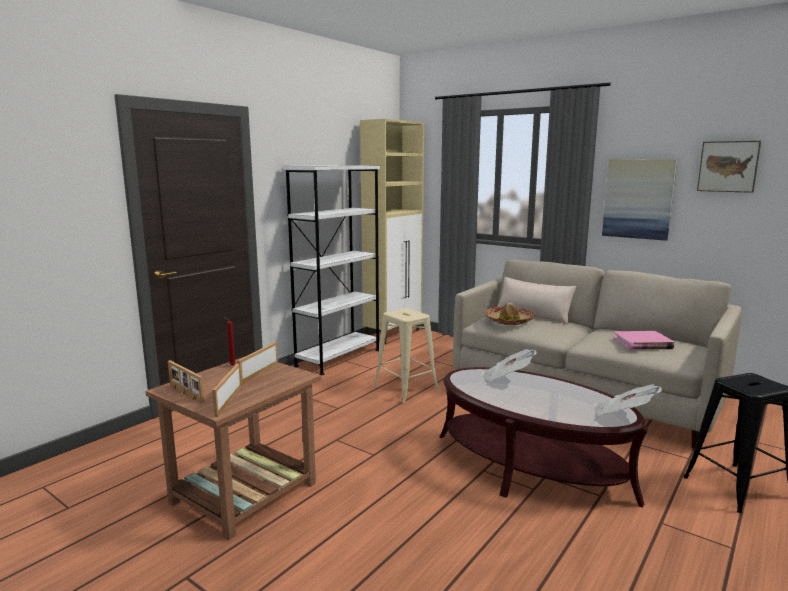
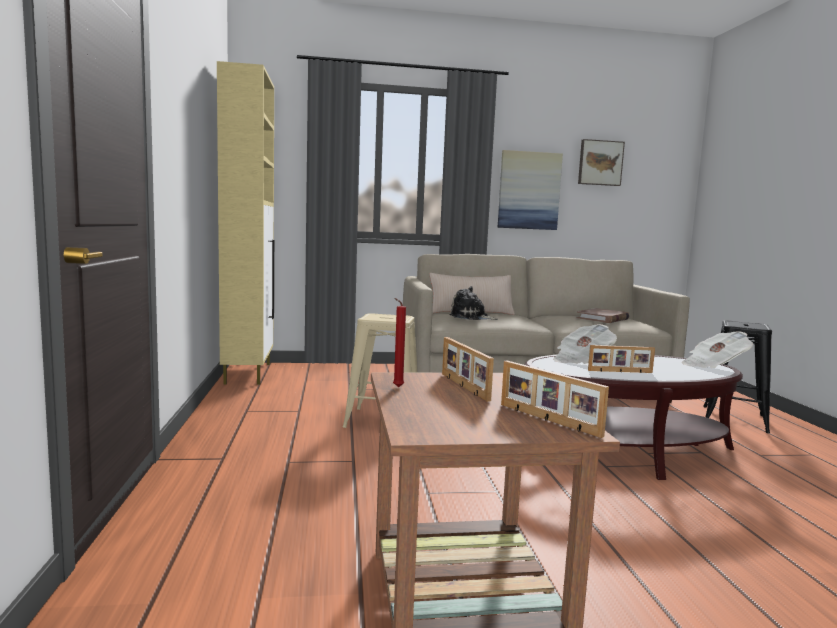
camera: 45 degrees left, 5 degrees down
(185, 393) = (464, 429): picture frame -> picture frame (620, 372)
(338, 358) = (230, 410): white bookcase -> none
(509, 321) = (471, 317): hat -> plush toy
(642, 343) = (603, 318): pink book -> brown book

